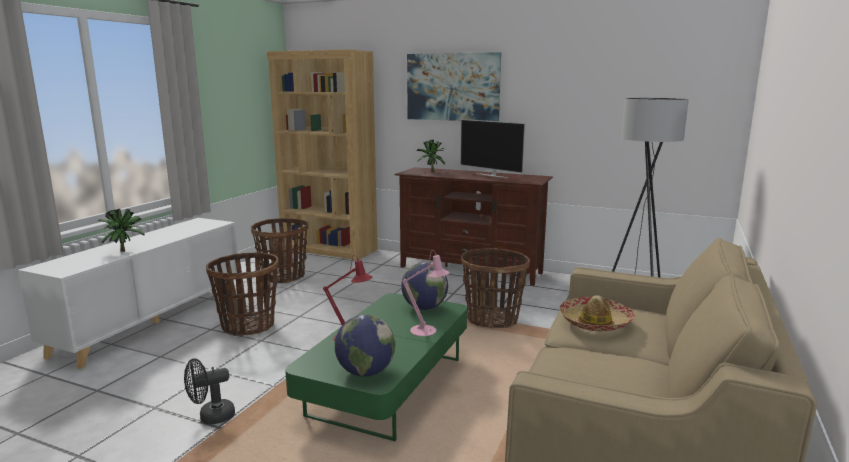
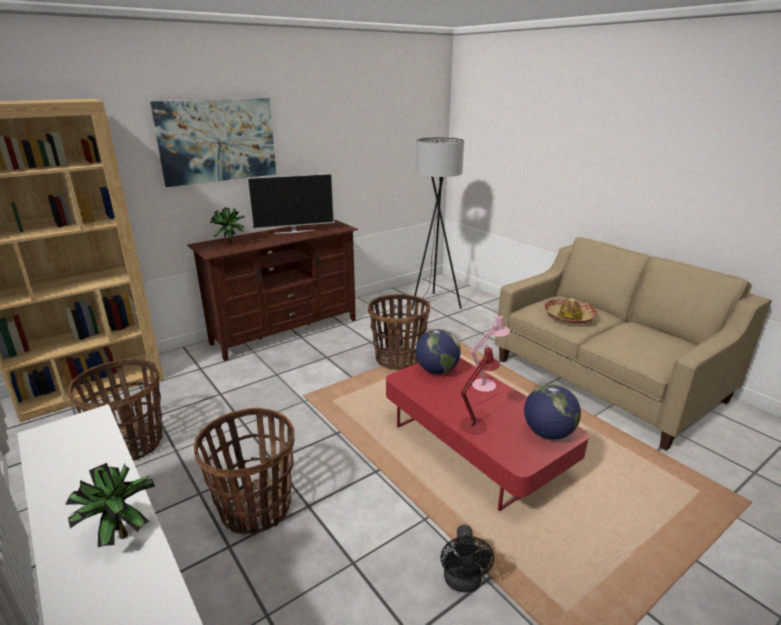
camera: 60 degrees left, 10 degrees up
(388, 386) = (474, 447): green coffee table -> red coffee table

